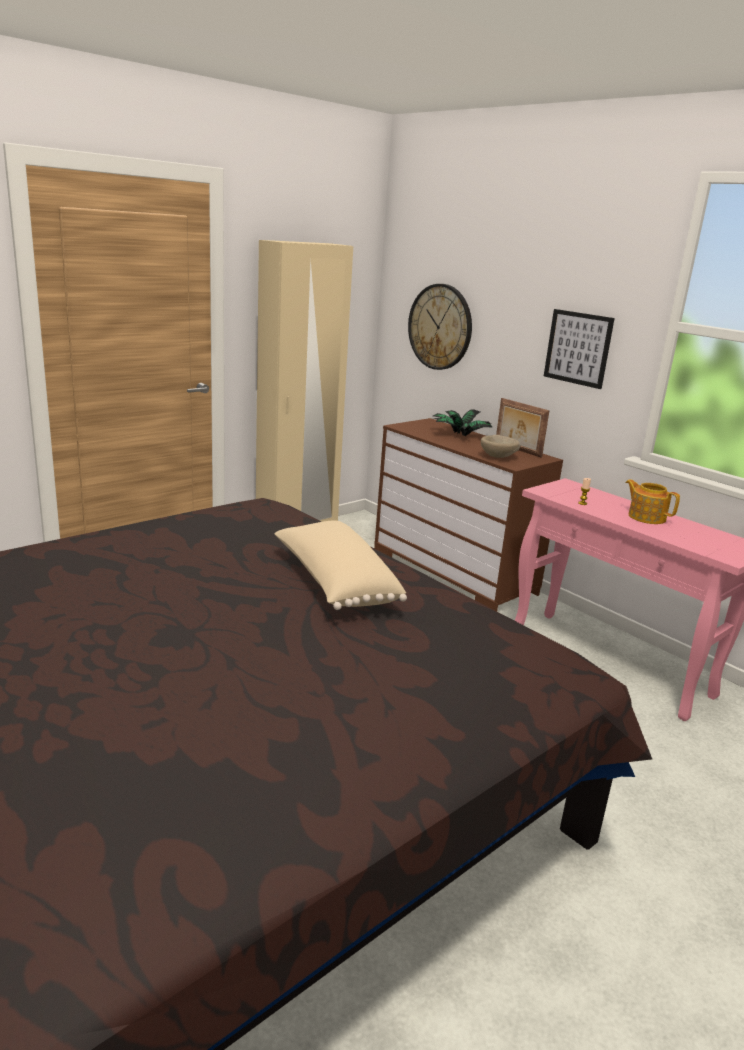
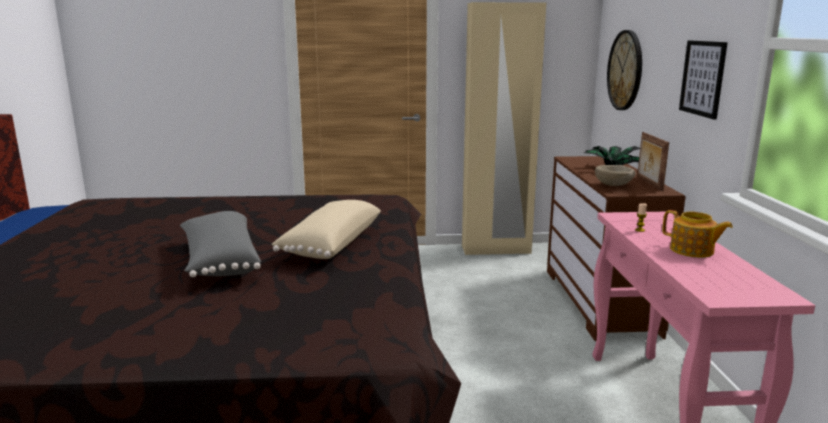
camera: 40 degrees right, 5 degrees down
(260, 641) = (219, 261): none -> grey pillow
(646, 517) = (692, 251): teapot -> teapot turned 135 degrees clockwise

